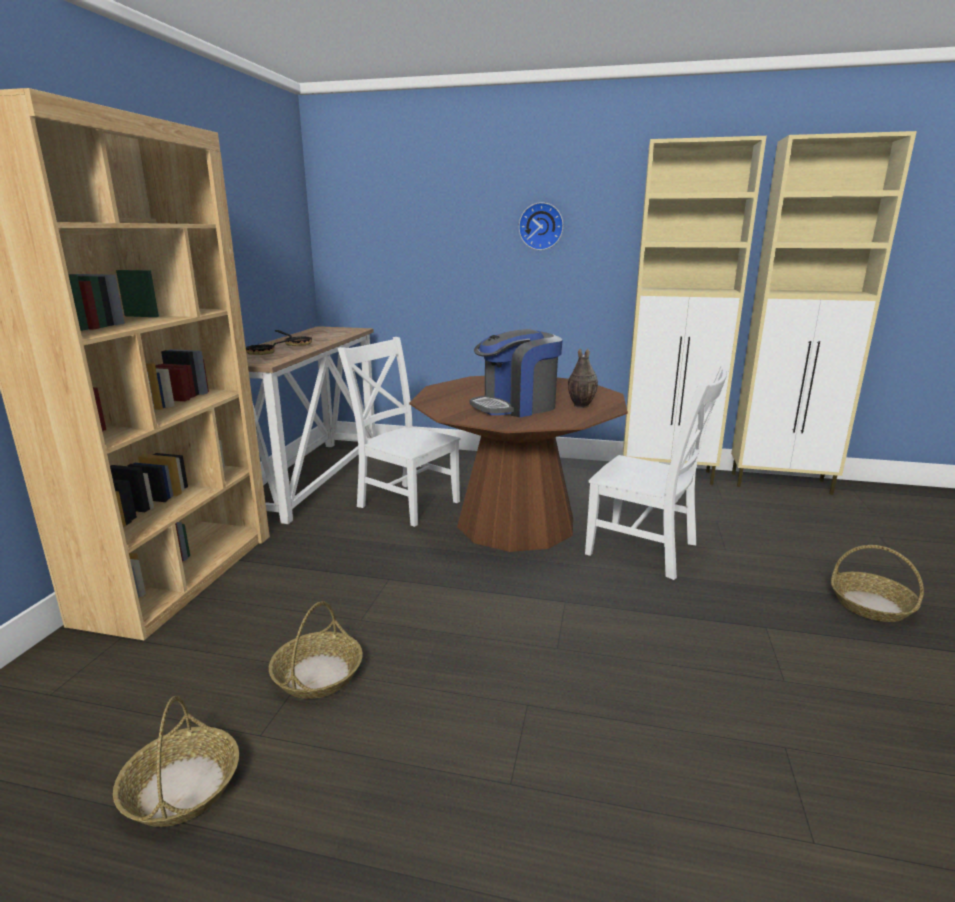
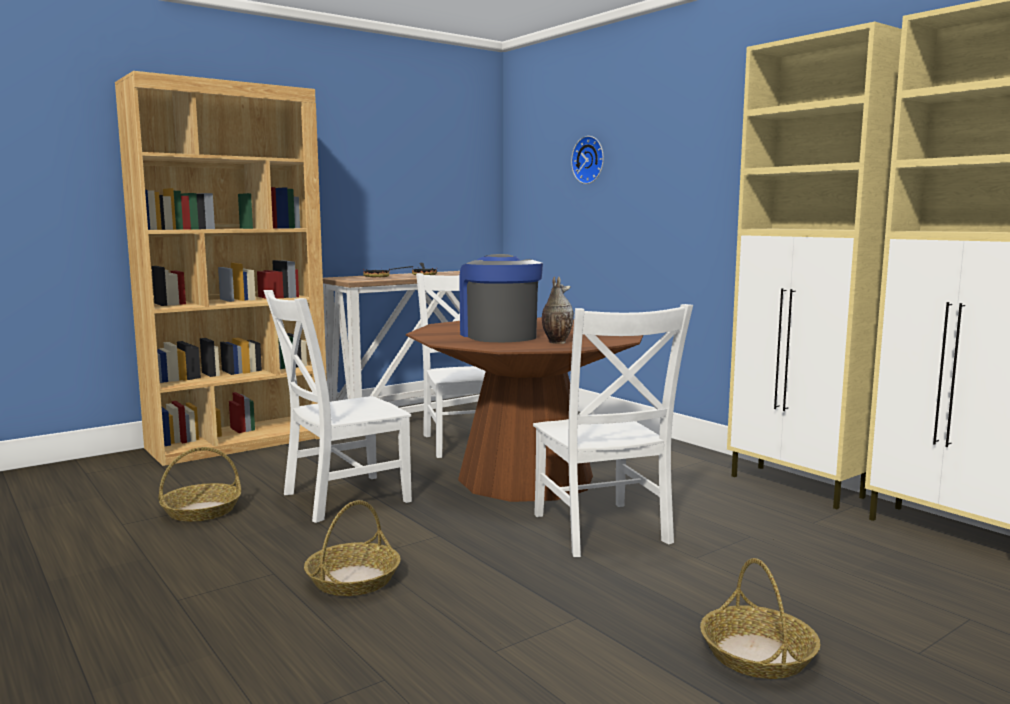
camera: 40 degrees right, 10 degrees down
(181, 787) = (55, 528): basket -> basket (353, 579)
(421, 600) = (340, 498): none -> white chair
(516, 406) = (498, 335): coffee machine -> coffee machine turned 60 degrees clockwise
(541, 226) = (680, 160): wall clock -> wall clock (590, 160)

